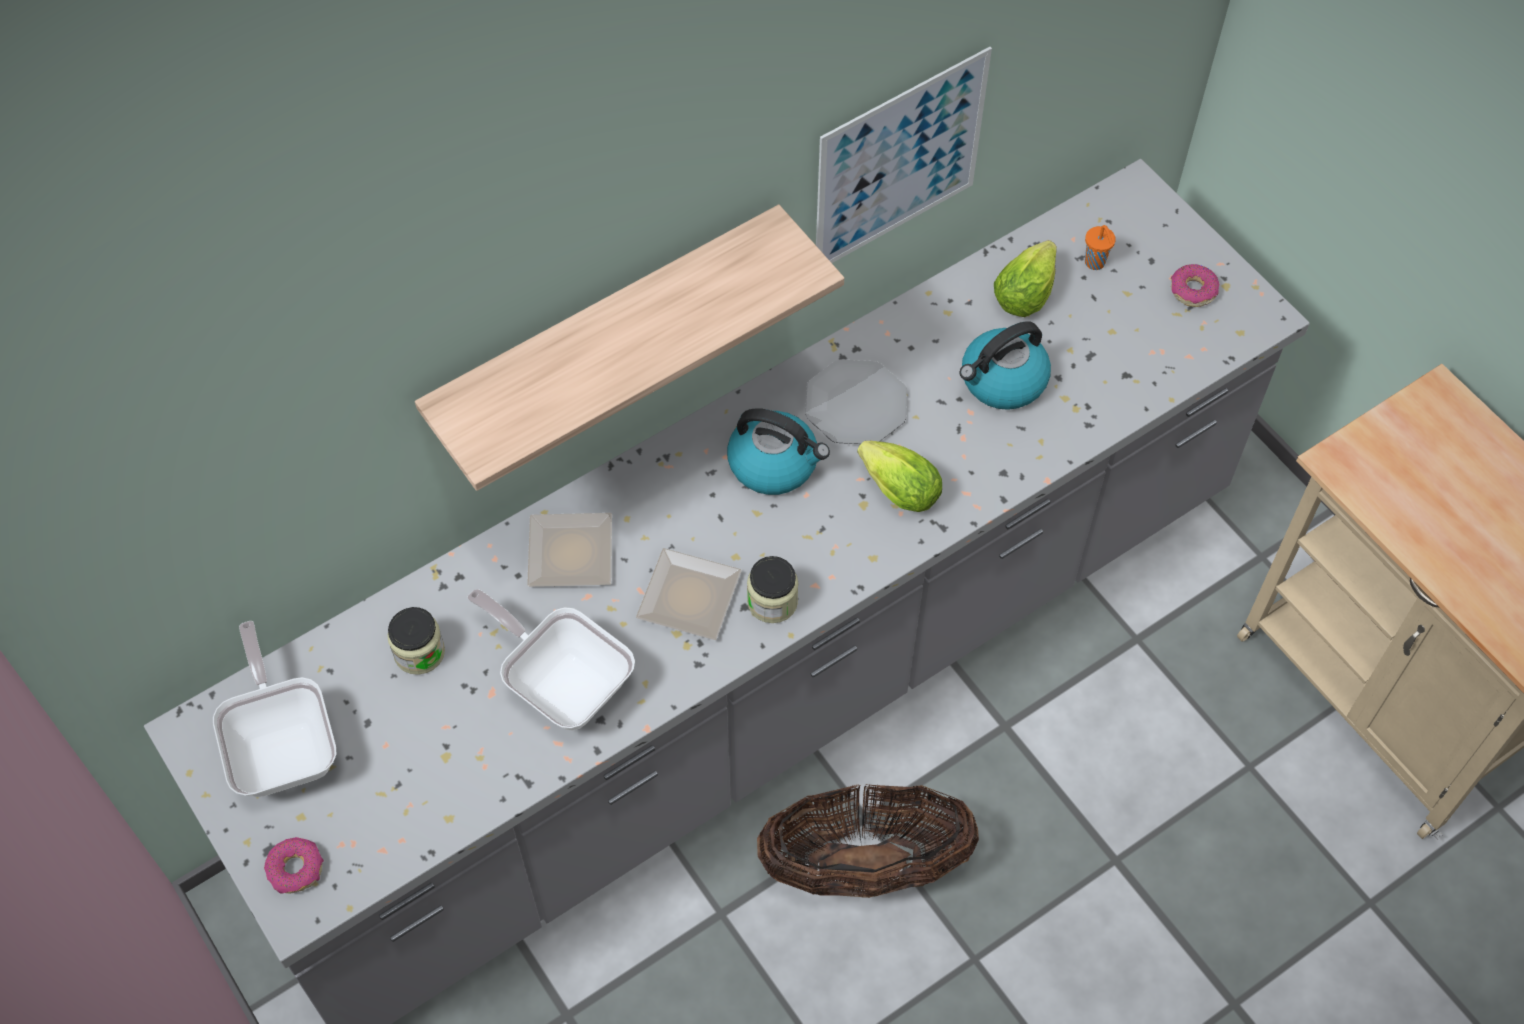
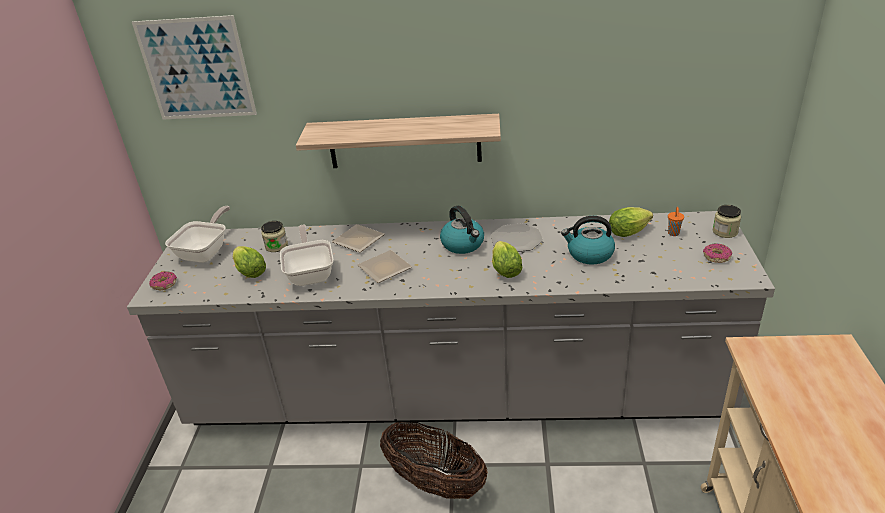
camera: 40 degrees right, 25 degrees down
(435, 742) = (249, 271): none -> lettuce
(772, 602) = (414, 283): jar -> jar (725, 232)
(899, 161) = (571, 126): picture -> picture (196, 69)

